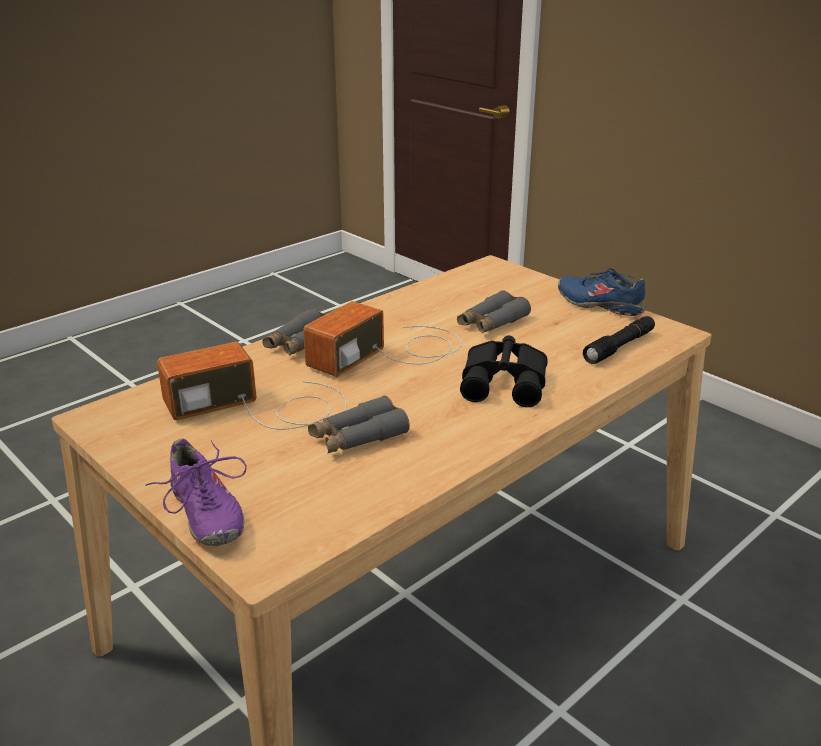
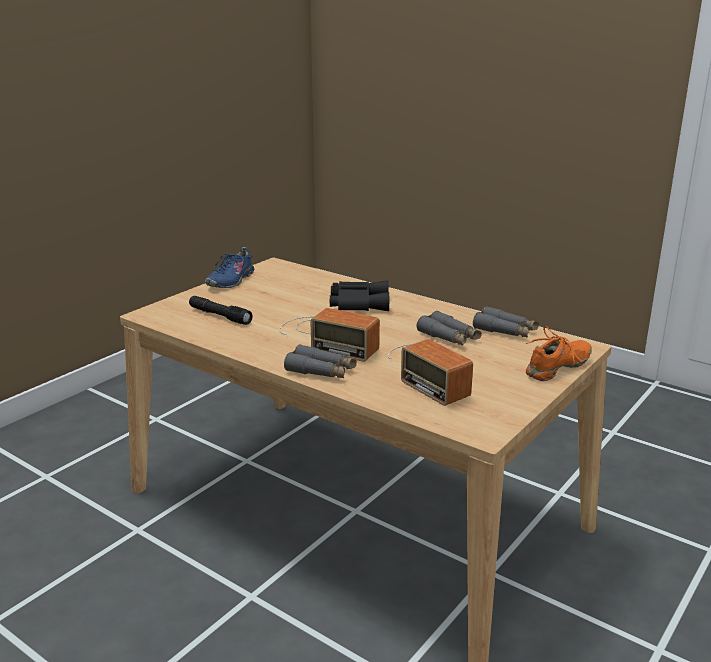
camera: 100 degrees left, 5 degrees down
(204, 514) = (558, 368): purple shoe -> orange shoe
(492, 322) = (268, 310): grey binoculars -> grey binoculars (505, 331)
(619, 347) = (299, 277): black flashlight -> black flashlight (219, 316)

